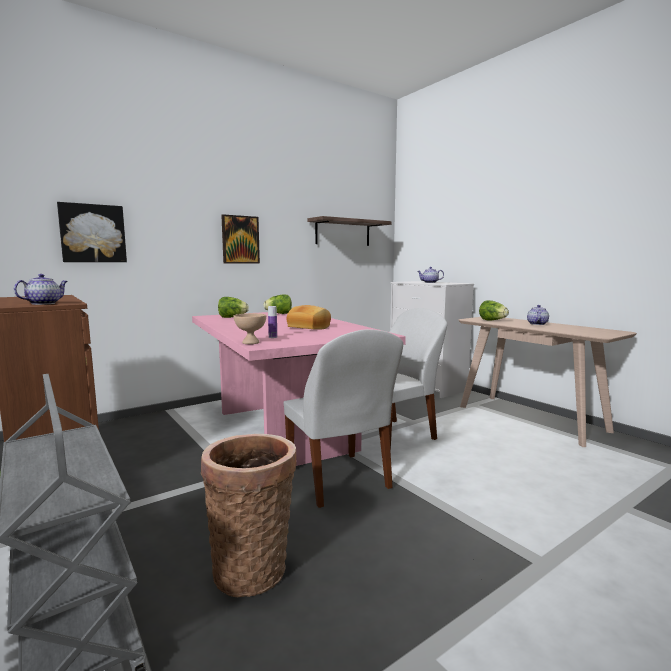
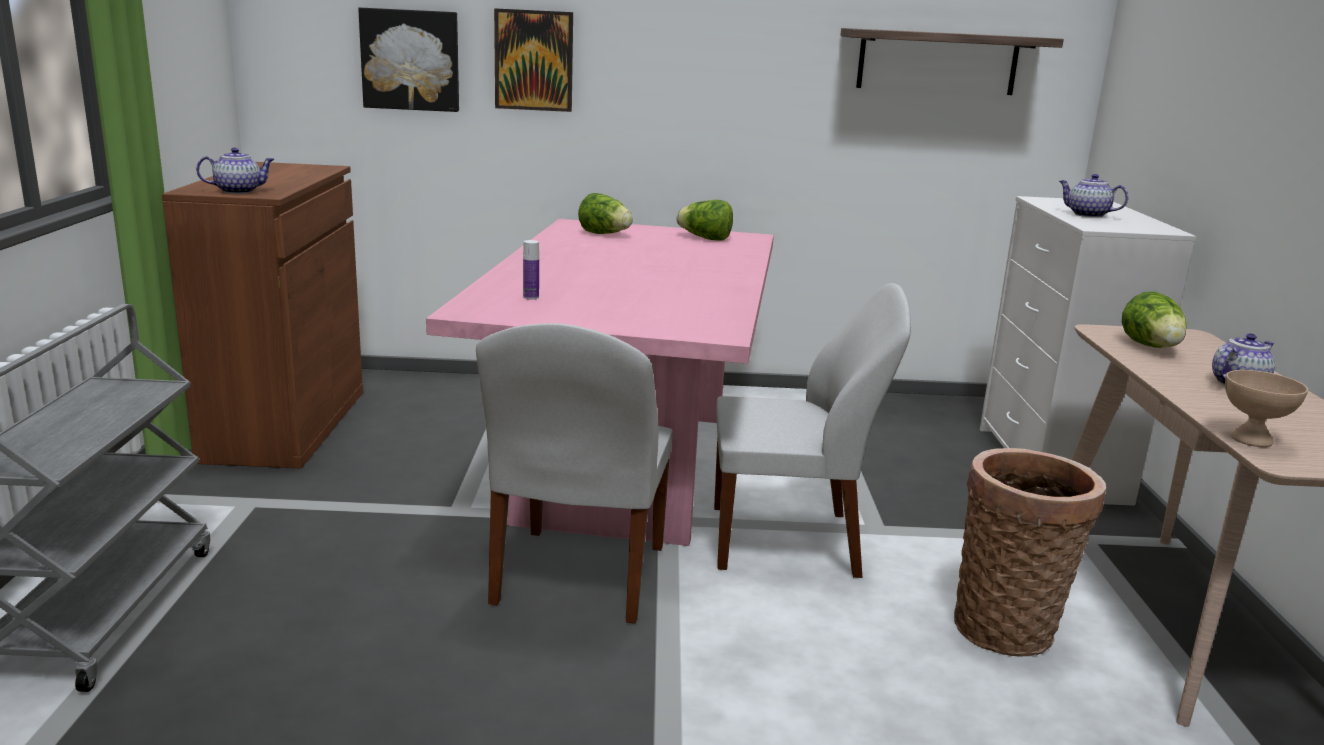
camera: 35 degrees right, 10 degrees up
(240, 239) = (675, 74): picture -> picture (534, 60)
(251, 342) = (470, 302): beige bowl -> beige bowl (1252, 440)
(253, 567) = (311, 638): basket -> basket (1008, 627)
(309, 327) = (652, 286): bread -> none

